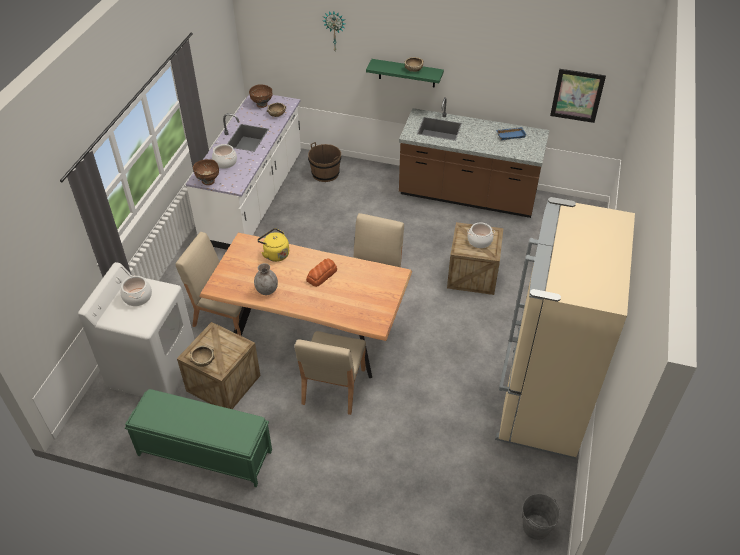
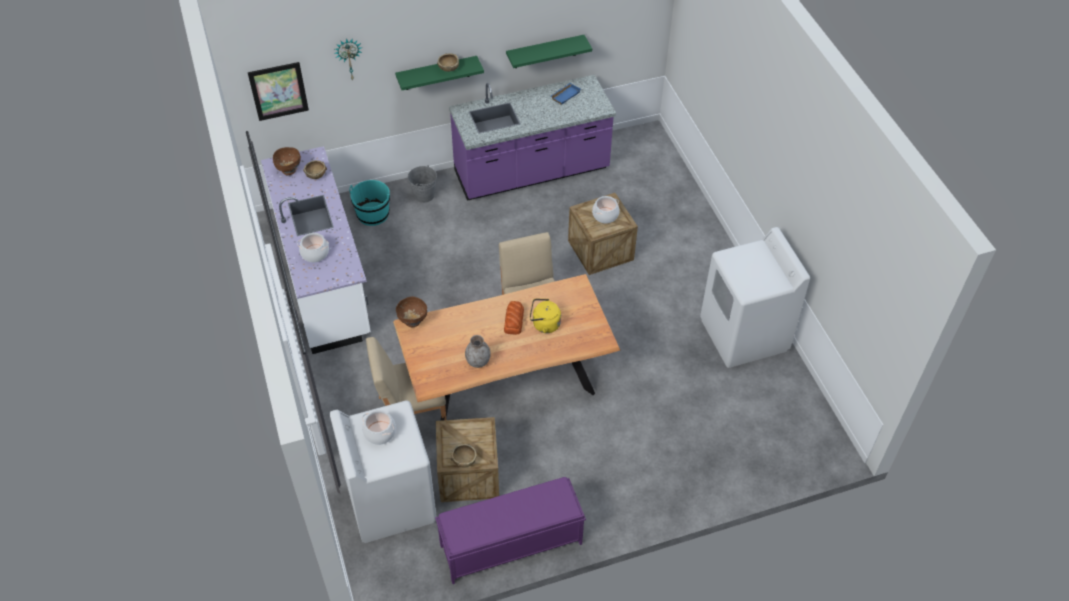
camera: 35 degrees left, 5 degrees up
(204, 452) = (510, 544): green bench -> purple bench
(208, 181) = (318, 282): brown bowl -> brown bowl (412, 322)
(275, 254) = (451, 323): yellow kettle -> yellow kettle (544, 324)
(325, 173) = (373, 214): brown bucket -> turquoise bucket
(333, 387) = (569, 421): beige chair -> none
(467, 196) = (532, 172): brown counter -> purple counter
(506, 90) = (545, 52): none -> green shelf
(536, 527) = (818, 439): grey bucket -> grey bucket (424, 195)
(540, 401) = (744, 335): beige fridge -> white washing machine
(577, 95) = (615, 32): picture -> picture (278, 91)

